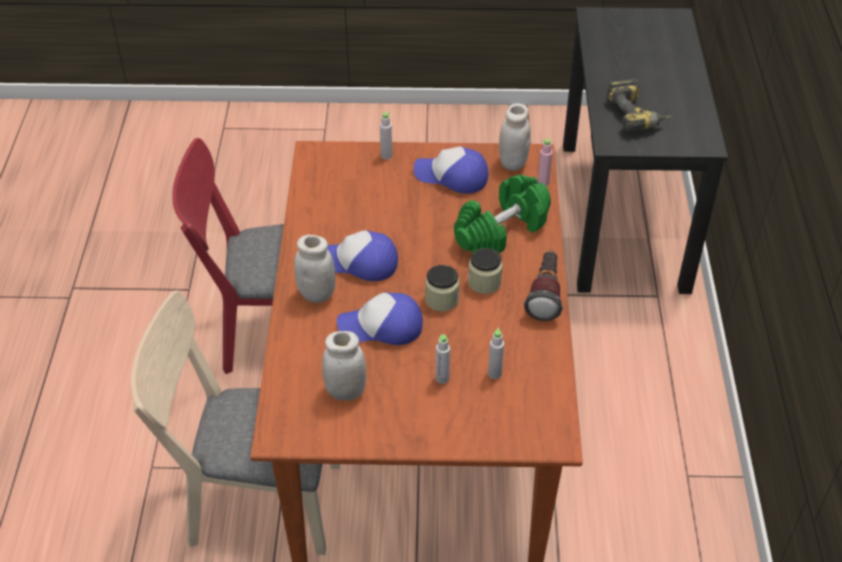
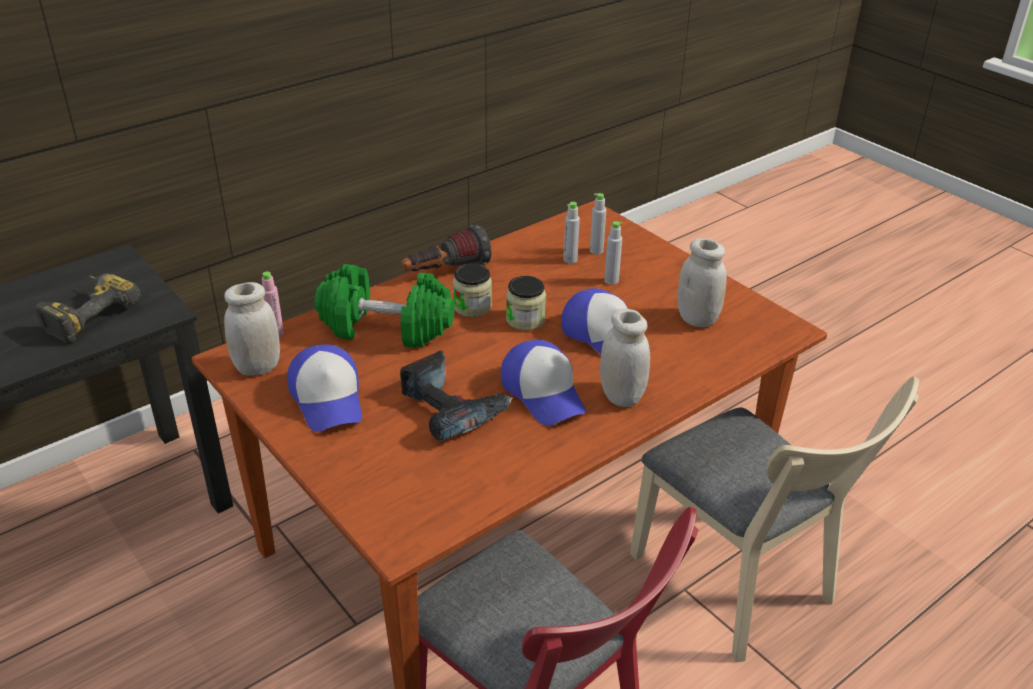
camera: 130 degrees left, 10 degrees down
(386, 155) = (339, 470): grey bottle -> grey bottle (596, 251)
(389, 218) = (452, 408): none -> power drill

